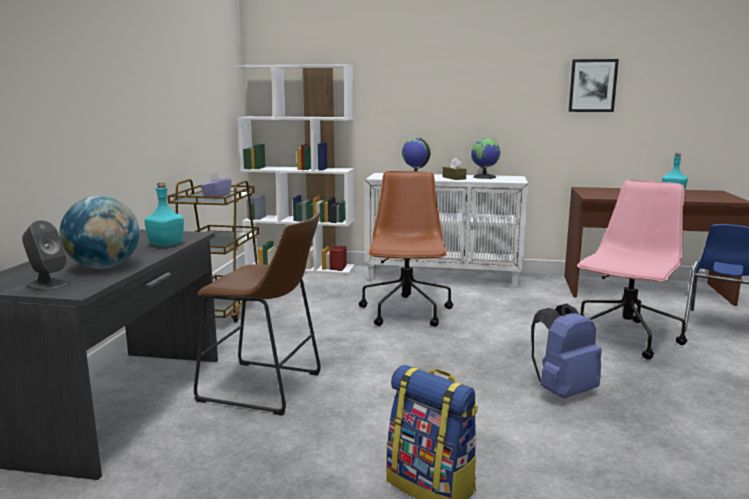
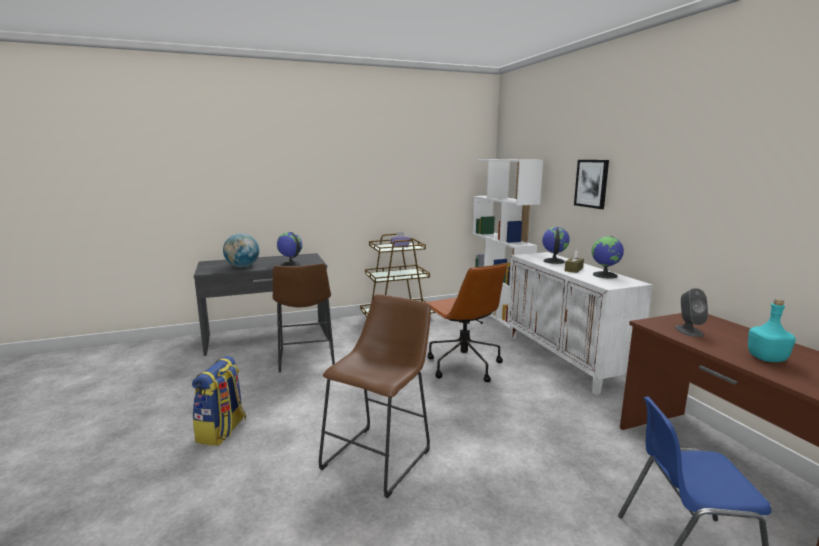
camera: 60 degrees right, 0 degrees up
(47, 285) = (211, 267): grey speaker -> grey speaker (688, 331)
(165, 245) = (290, 265): turquoise bottle -> globe
(406, 313) = (462, 365): brown office chair -> brown office chair turned 90 degrees clockwise
(562, 391) = (380, 456): blue backpack -> brown stool
(592, 85) = (738, 190): picture -> picture (591, 183)
(625, 338) = (539, 475): pink office chair -> none

